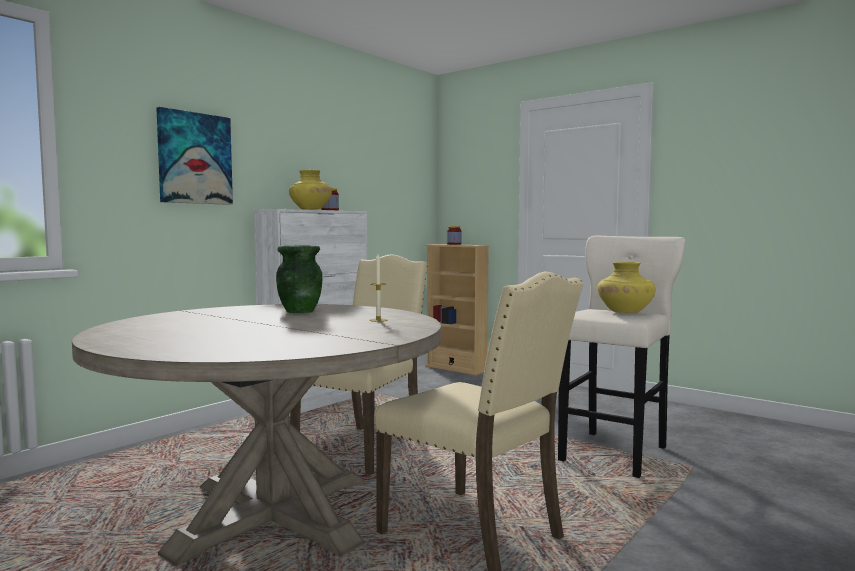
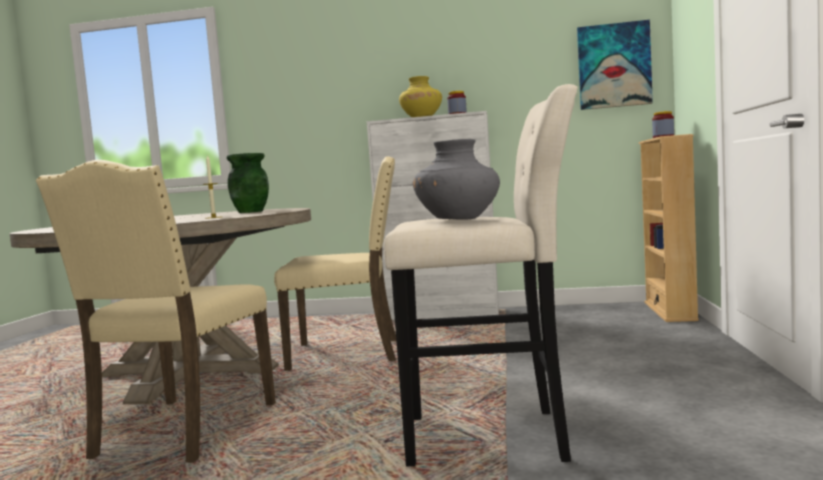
camera: 60 degrees right, 0 degrees up
(194, 158) = (322, 87): picture -> picture (614, 66)
(625, 312) = (459, 219): yellow vase -> grey vase

